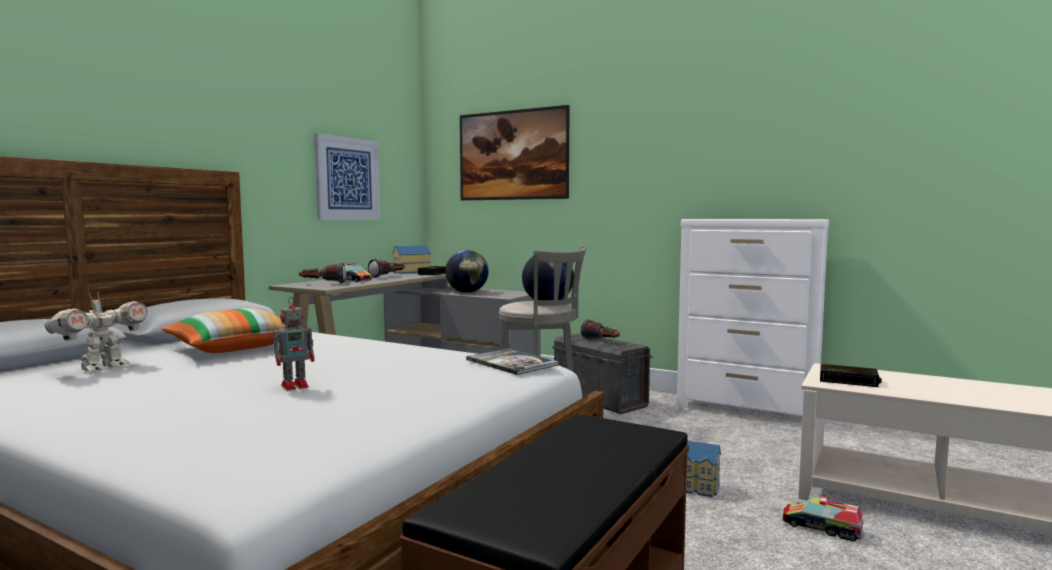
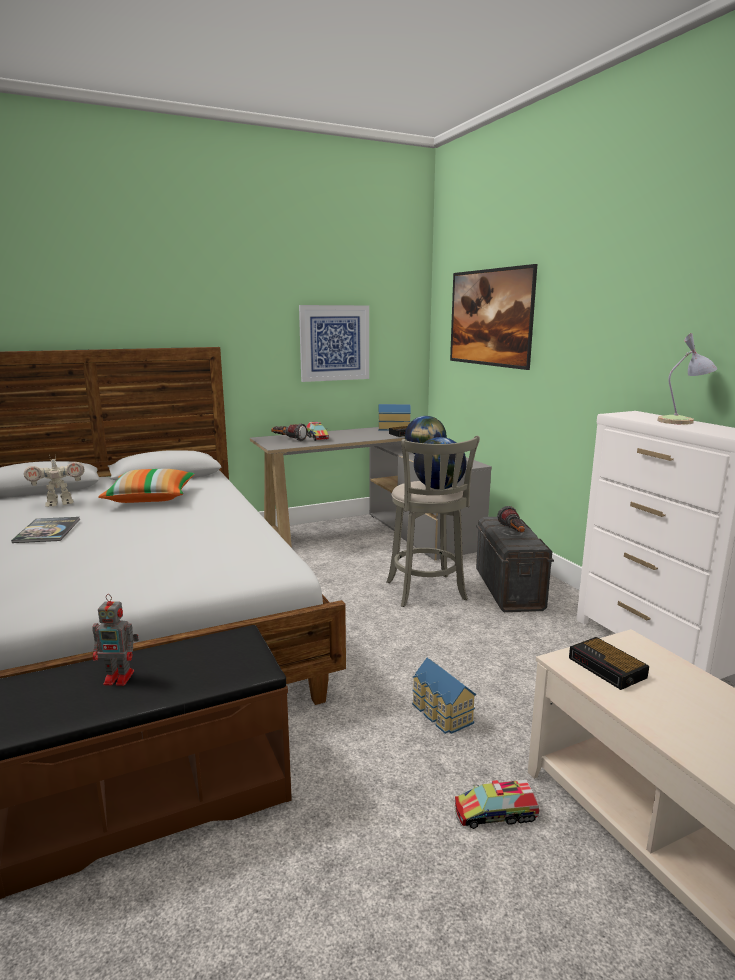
camera: 35 degrees right, 10 degrees up
(296, 385) = (99, 548): toy robot -> toy robot (120, 678)
(388, 276) = (358, 434): flashlight -> none
(511, 363) = (266, 560): book -> book (47, 531)
(747, 218) = (682, 421): none -> table lamp
(822, 528) = (495, 814): toy truck -> toy truck turned 75 degrees counterclockwise

